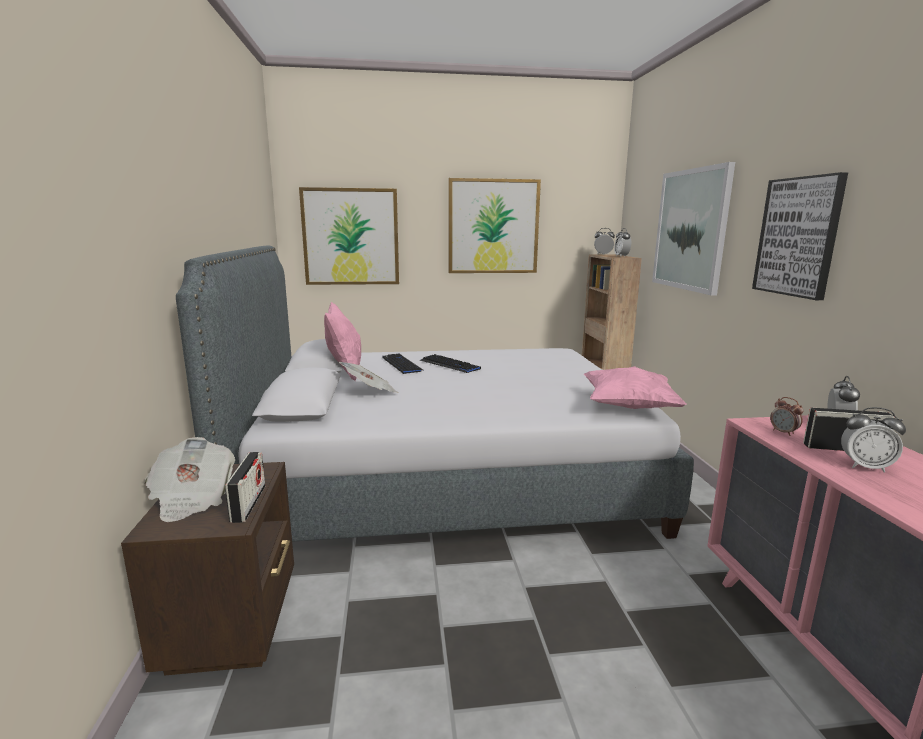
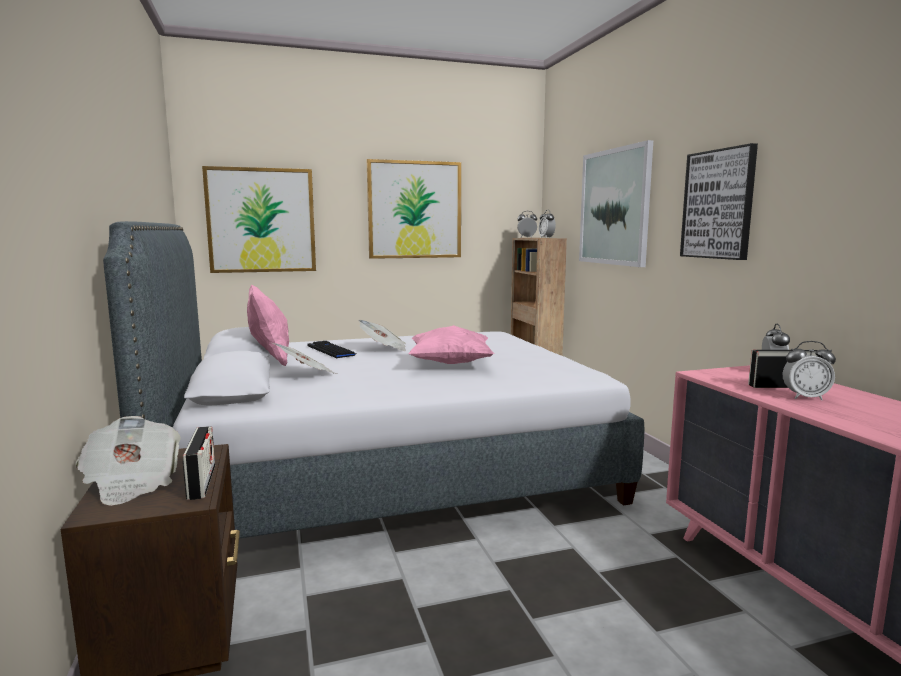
camera: 10 degrees left, 5 degrees down
(449, 365) = (384, 349): keyboard -> newspaper
(629, 407) = (578, 374): pink pillow -> pink pillow (450, 364)
(783, 432) = (729, 378): alarm clock -> none

